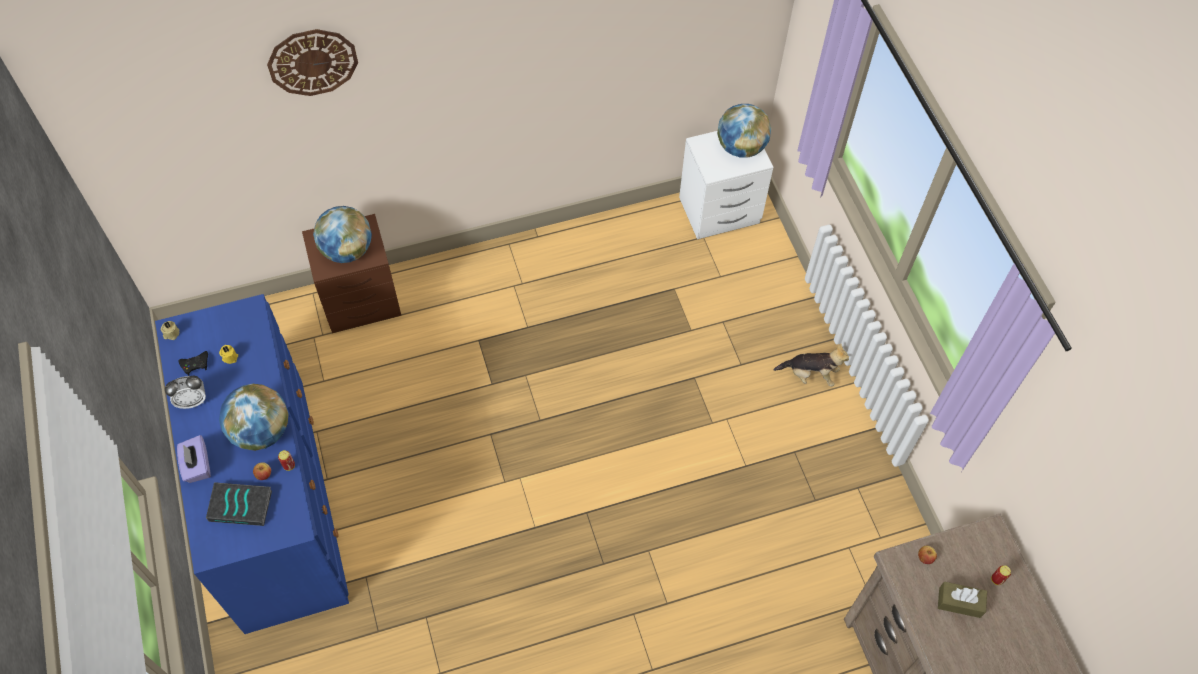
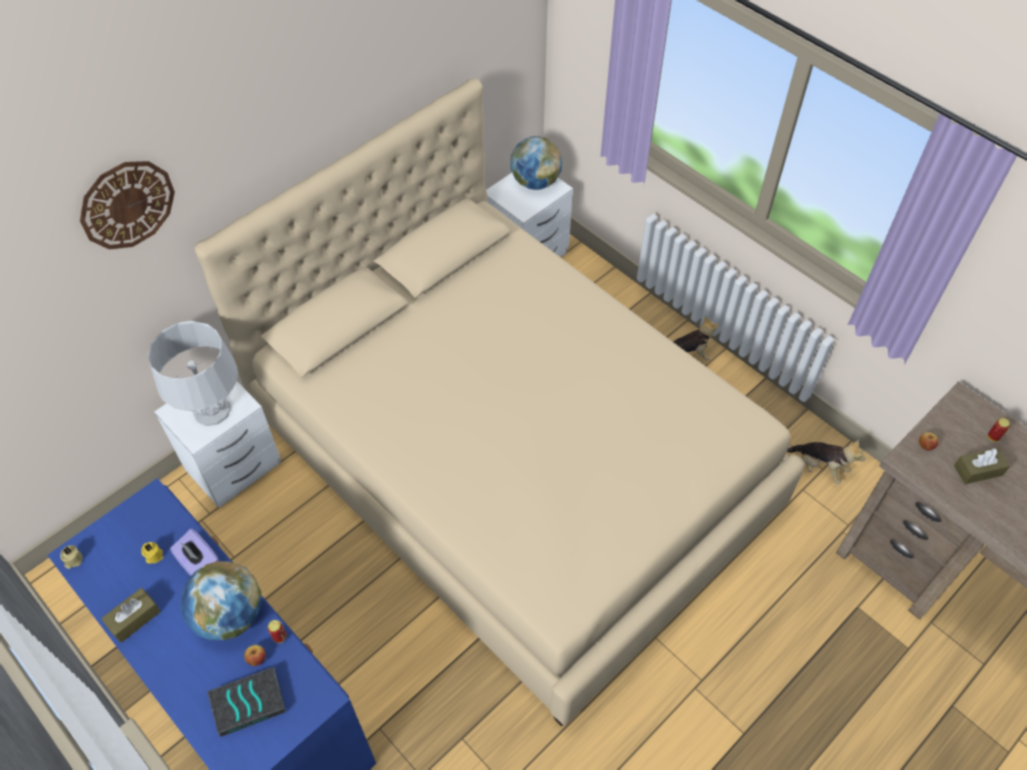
camera: 25 degrees left, 5 degrees down
(192, 401) = (134, 618): alarm clock -> brown tissue box
(195, 364) = (118, 580): black game controller -> none
(197, 466) = (176, 684): purple tissue box -> purple tissue box (199, 563)
(347, 250) = (212, 410): globe -> grey table lamp
(363, 302) = (235, 466): brown nightstand -> white nightstand
(597, 402) = (512, 461): none -> beige bed
(878, 534) = (819, 467): none -> plush toy

